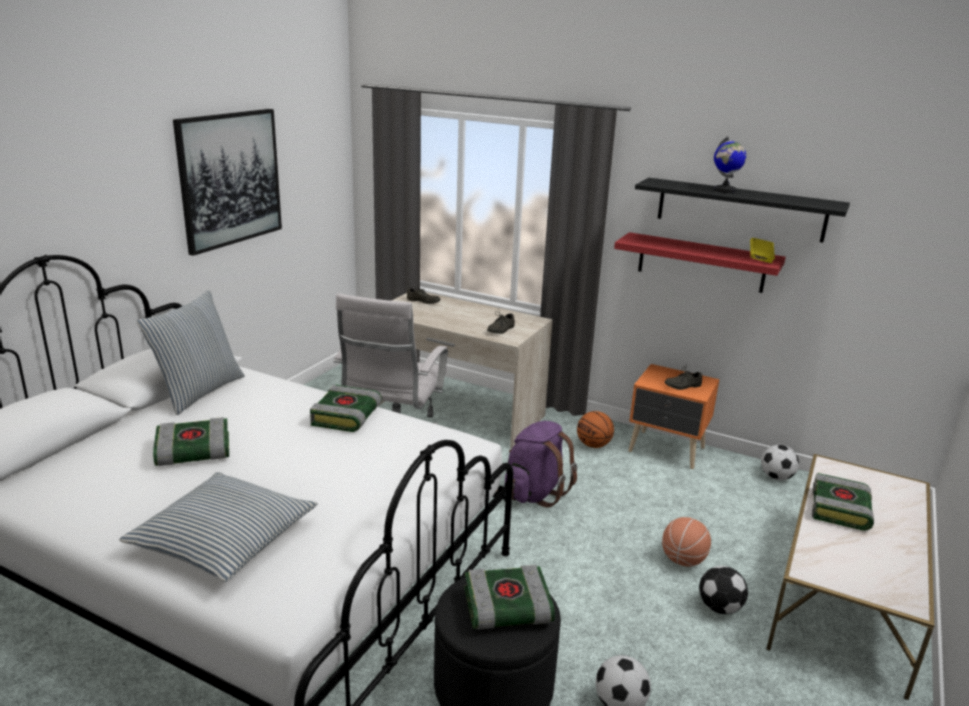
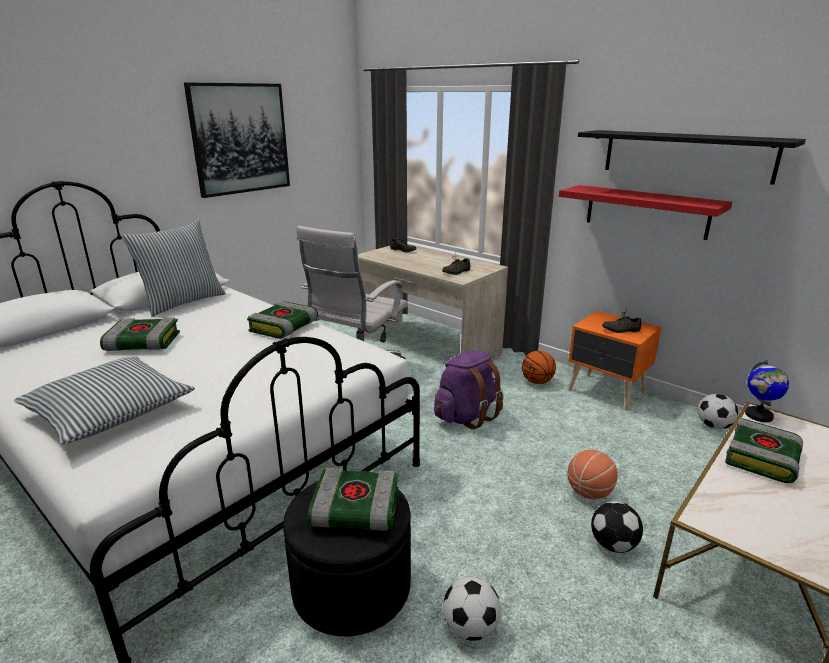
camera: 15 degrees right, 0 degrees up
(724, 190) = (667, 134): globe -> globe (758, 415)
(760, 258) = (702, 202): yellow book -> none

